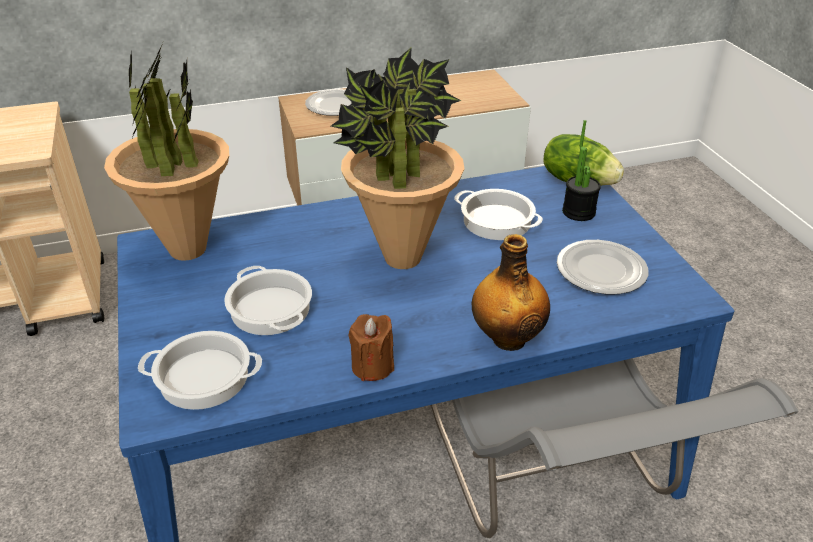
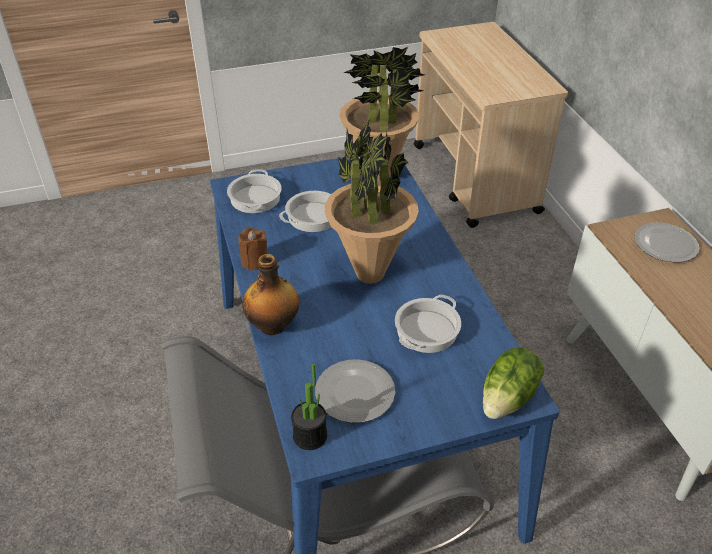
camera: 90 degrees right, 5 degrees up
(578, 212) = (448, 390): potted plant -> potted plant (310, 436)

